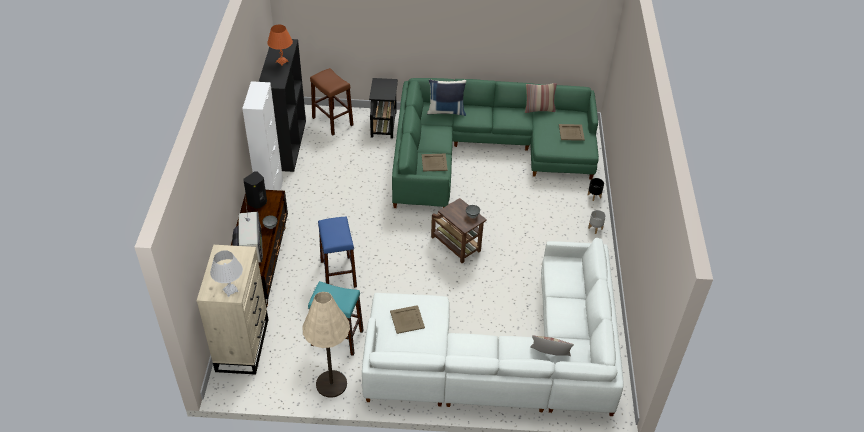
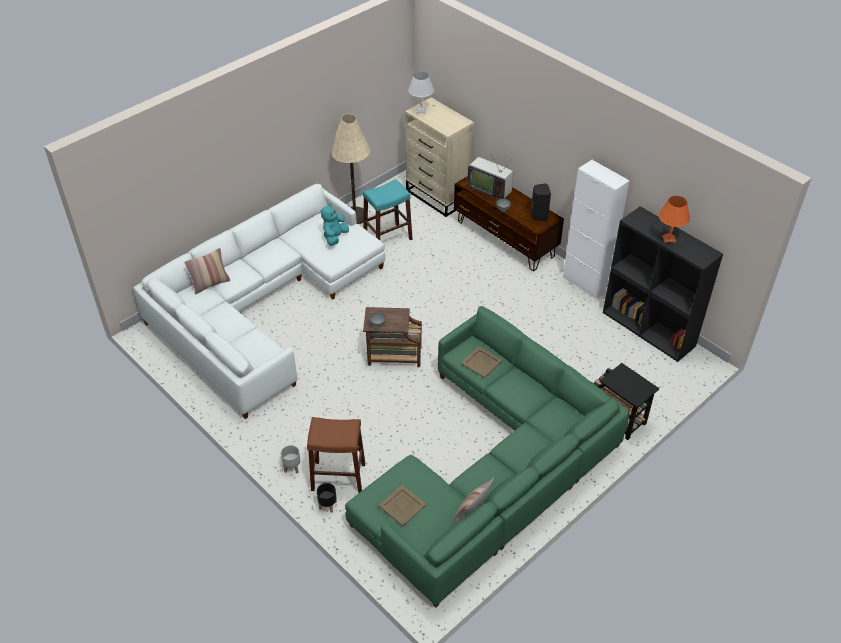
camera: 135 degrees right, 0 degrees up
(332, 121) = (658, 381): brown stool -> brown stool (338, 477)
(338, 273) = (446, 271): blue stool -> none
(407, 320) = (335, 237): beige tray -> turquoise plush toy
(446, 111) = (551, 427): blue pillow -> none

